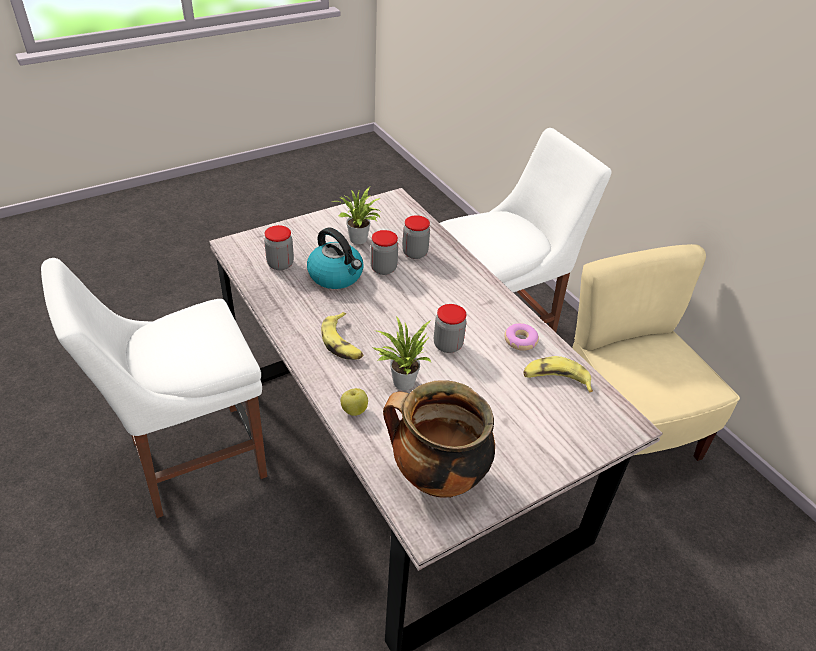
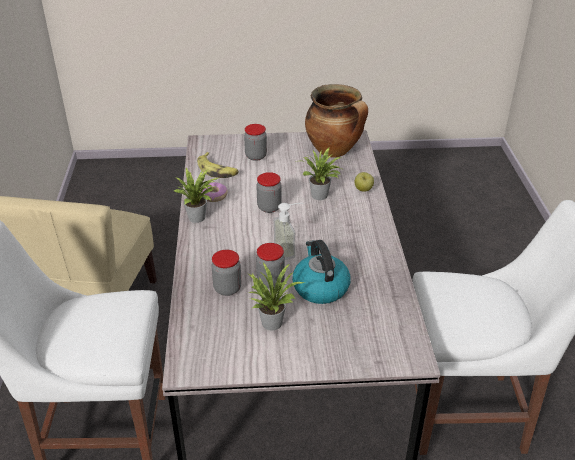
camera: 150 degrees left, 5 degrees down
(280, 264) = (369, 317): jar -> jar (256, 156)
(343, 342) = (347, 230): banana -> none
(388, 303) = (290, 249): none -> soap dispenser
(506, 309) = (199, 218): none -> potted plant

